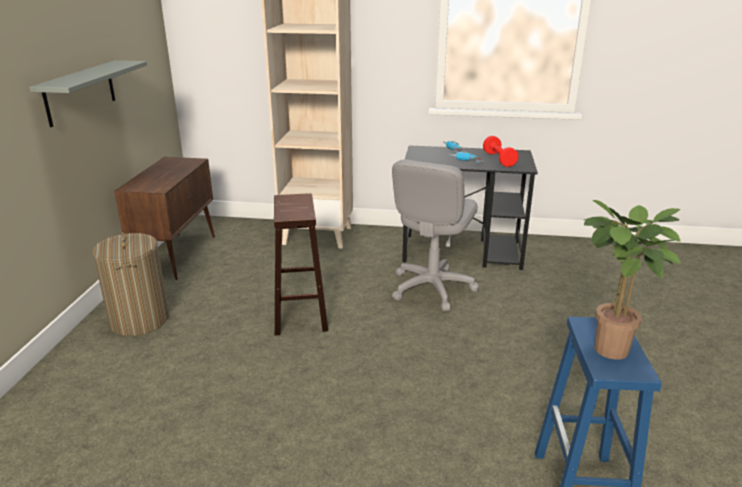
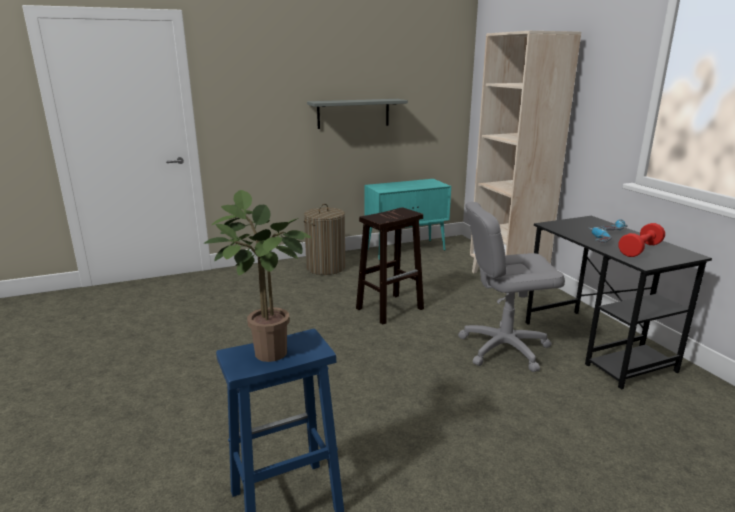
camera: 60 degrees right, 5 degrees down
(177, 255) = (406, 250): brown cabinet -> turquoise cabinet

